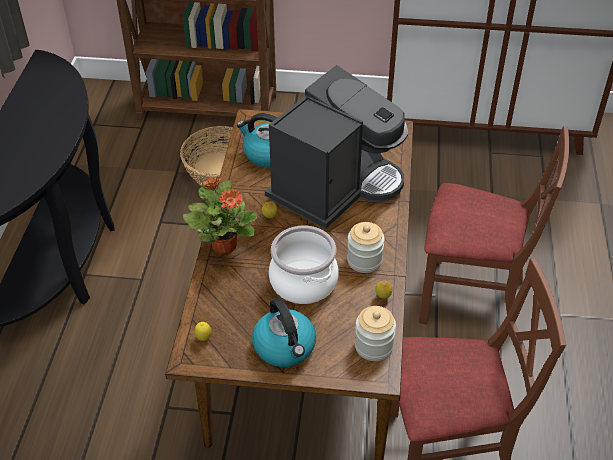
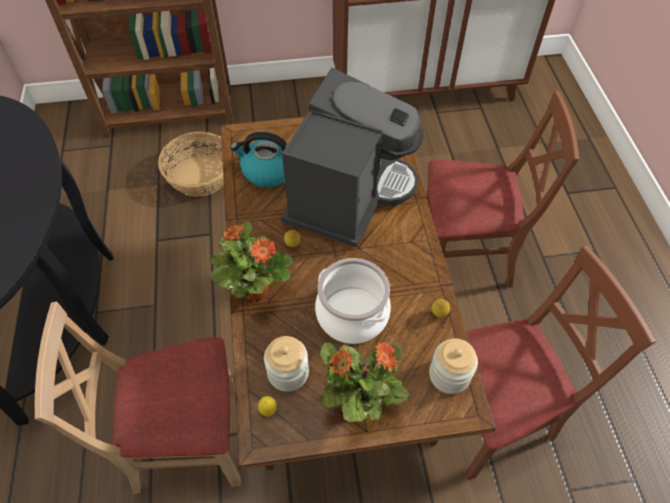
camera: 15 degrees left, 10 degrees up
(136, 405) = (188, 442): none -> beige chair
(285, 347) = (359, 399): kettle -> potted plant
(364, 260) = (405, 274): jar -> jar (288, 373)

